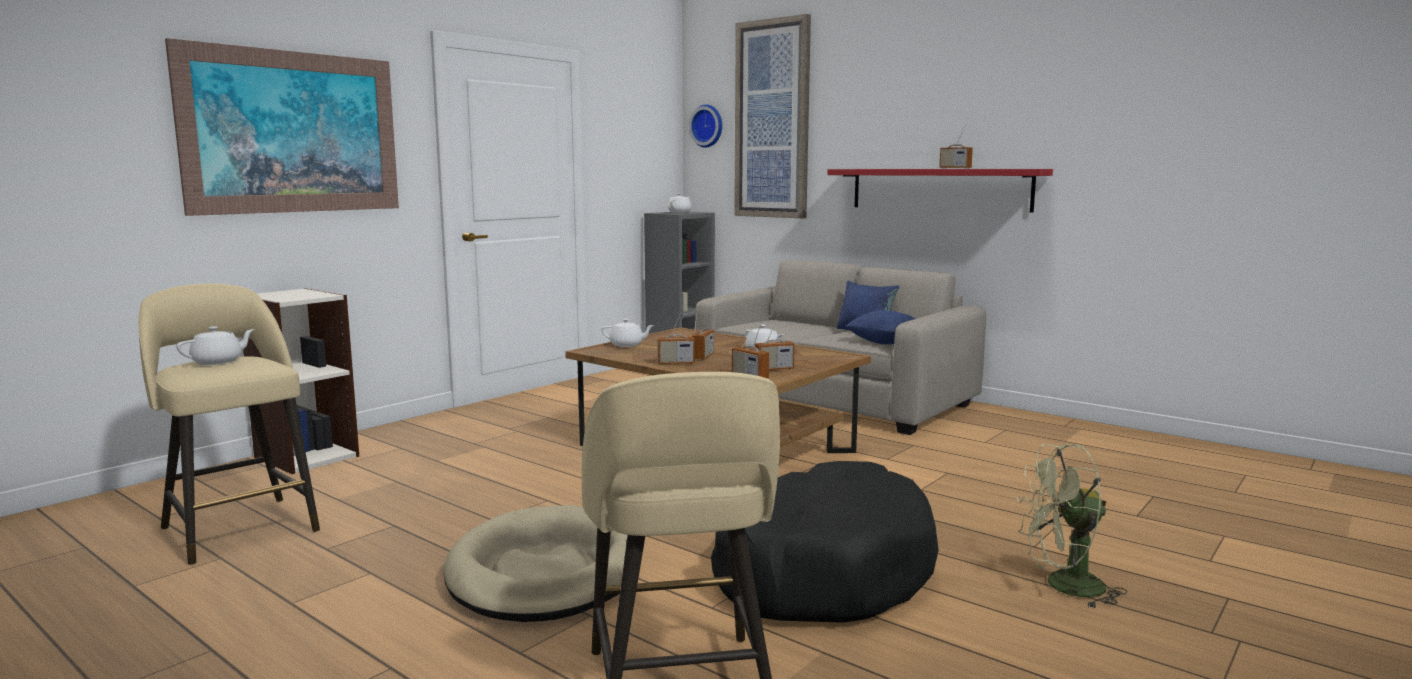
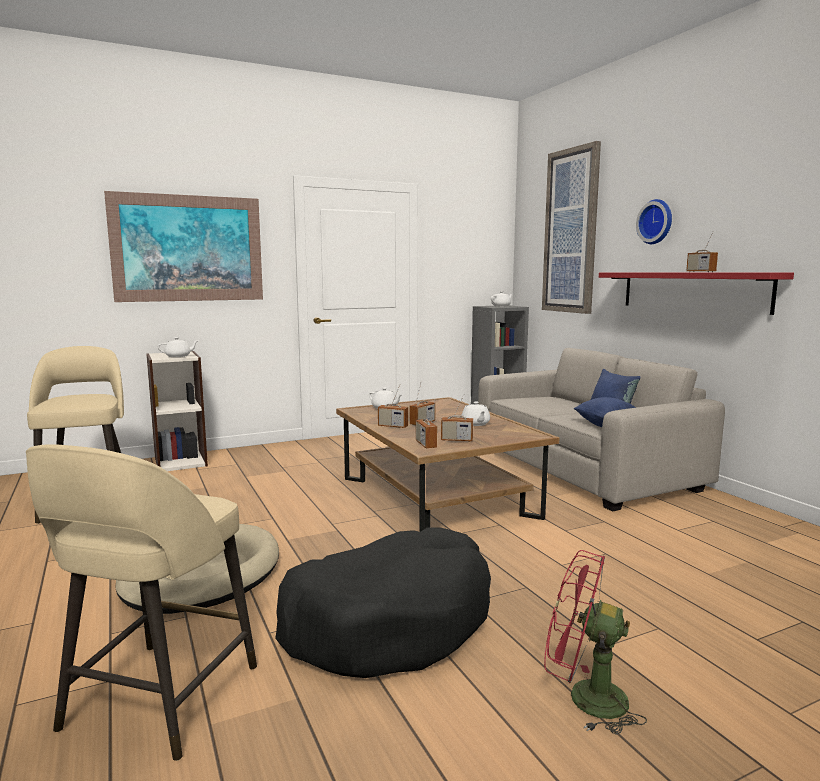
camera: 25 degrees right, 0 degrees up
(218, 362) = (78, 396): white teapot -> white teapot (178, 356)
(708, 126) = (529, 238): wall clock -> wall clock (656, 222)
(1064, 587) = (584, 698): green fan -> red fan

